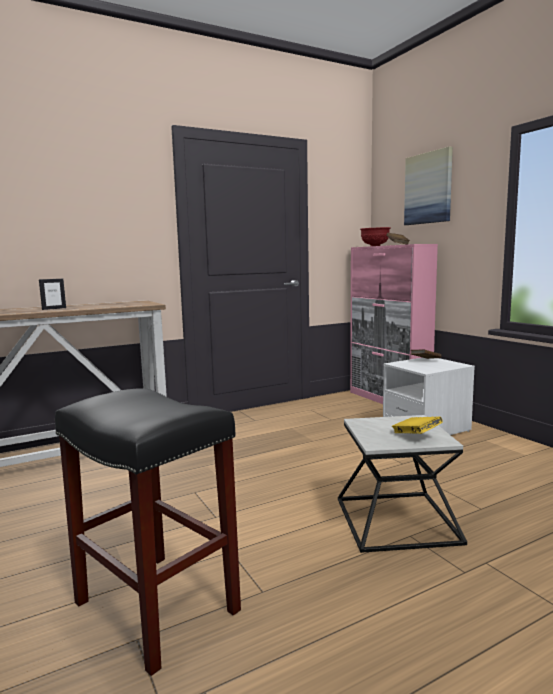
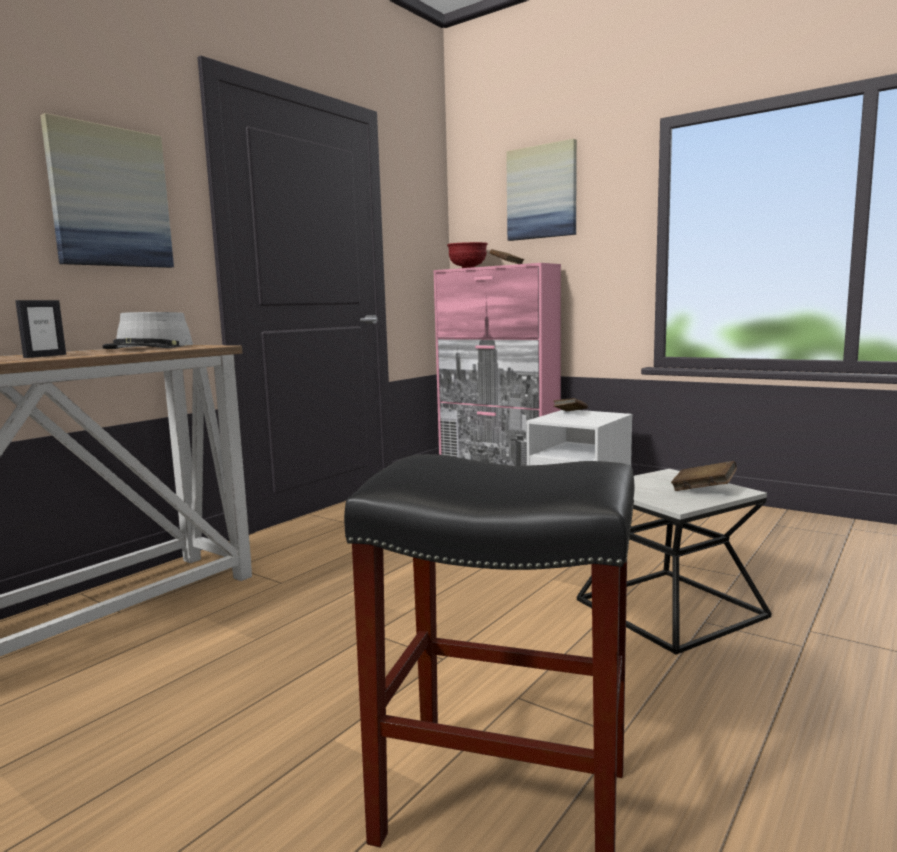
camera: 25 degrees left, 0 degrees up
(111, 216) = (110, 197): none -> picture
(120, 303) = (150, 348): none -> grey hat
(416, 436) = (703, 490): yellow book -> brown book

